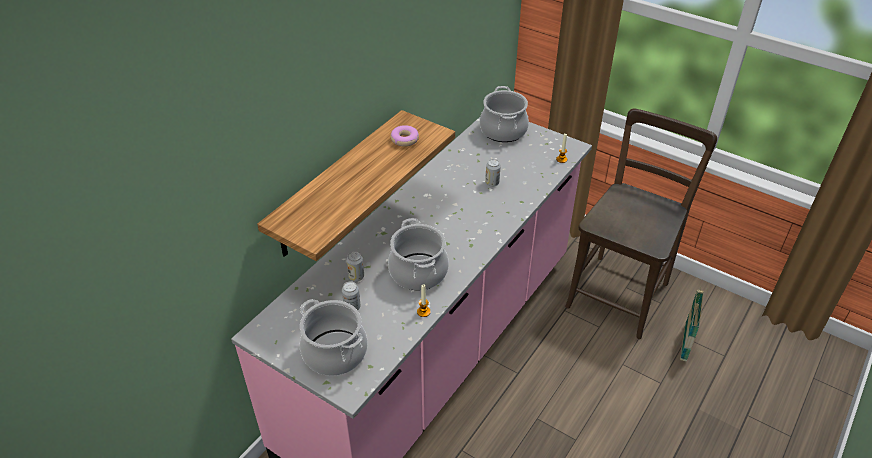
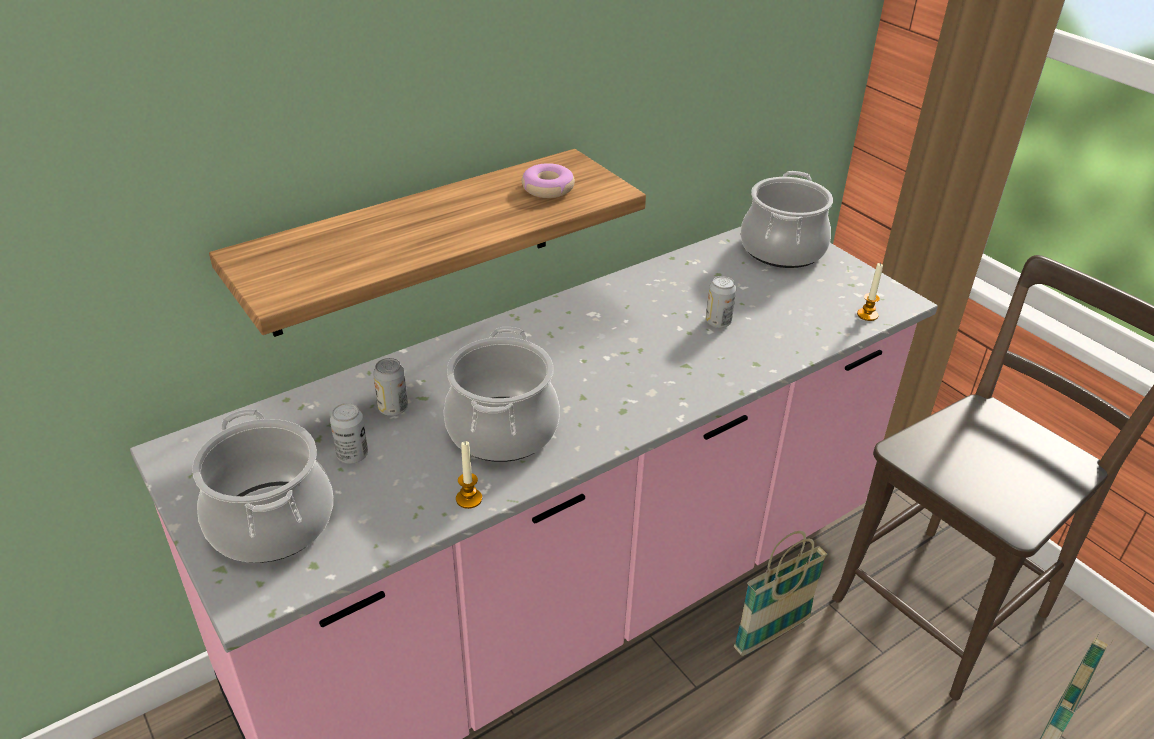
camera: 20 degrees right, 5 degrees down
(543, 334) = (772, 634): none -> basket

